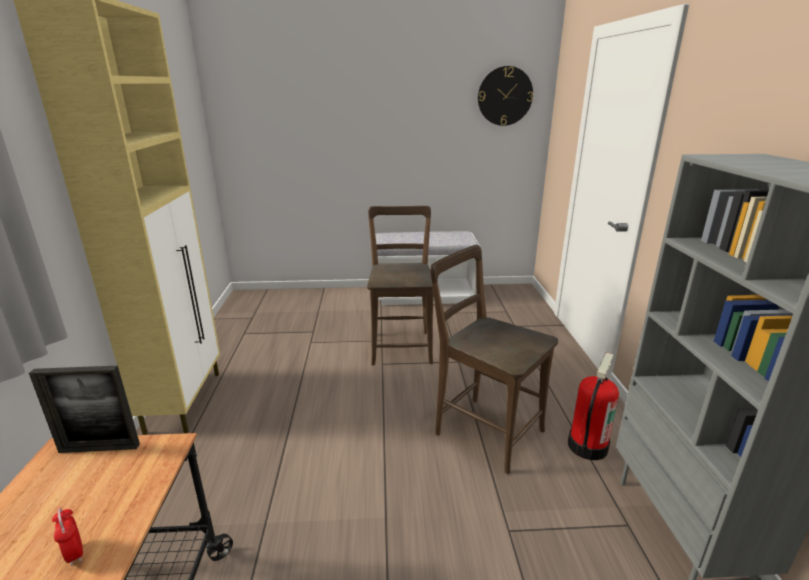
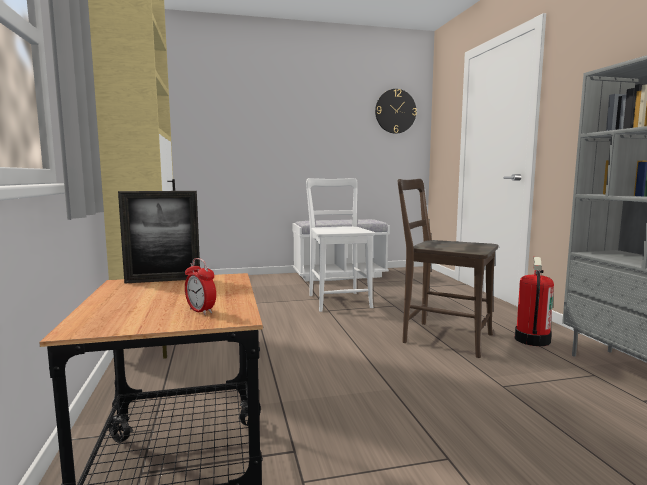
camera: 10 degrees left, 15 degrees down
(401, 345) = (338, 300): brown chair -> white chair

